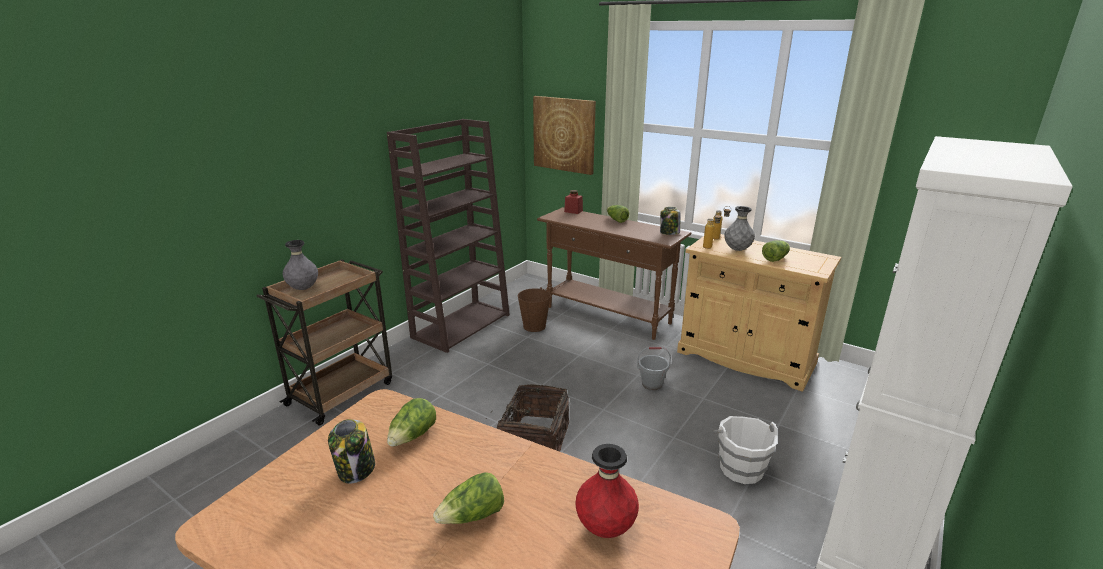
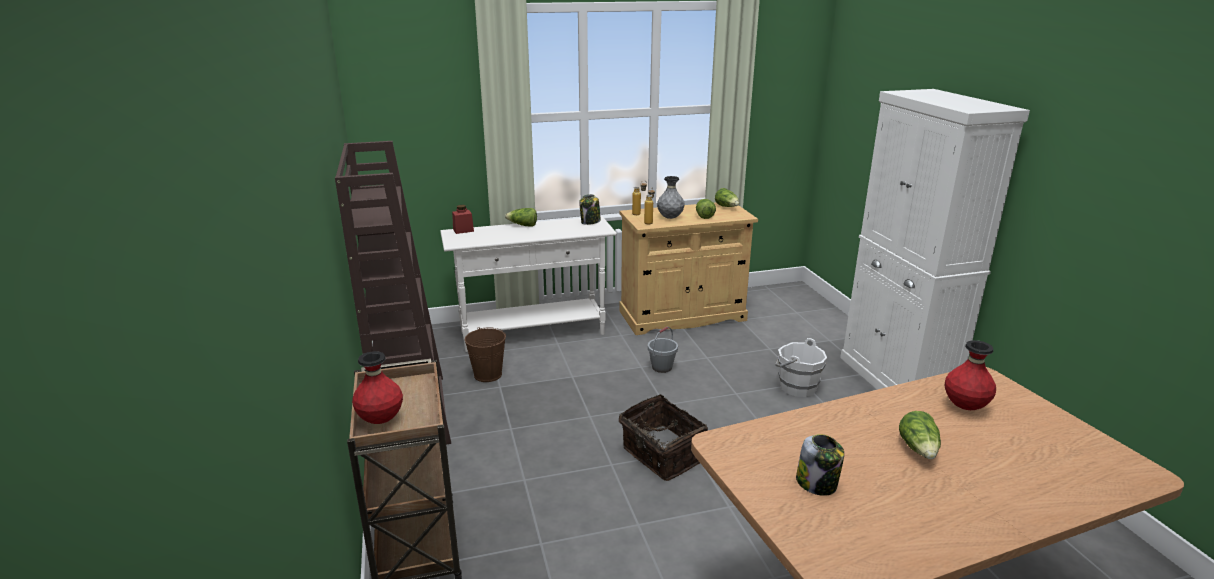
camera: 50 degrees left, 0 degrees up
(303, 288) = (381, 420): grey vase -> red vase
(413, 436) = (791, 443): lettuce -> lettuce (727, 207)
(564, 134) = (416, 142): picture -> none
(608, 315) = (533, 333): brown console table -> white console table

